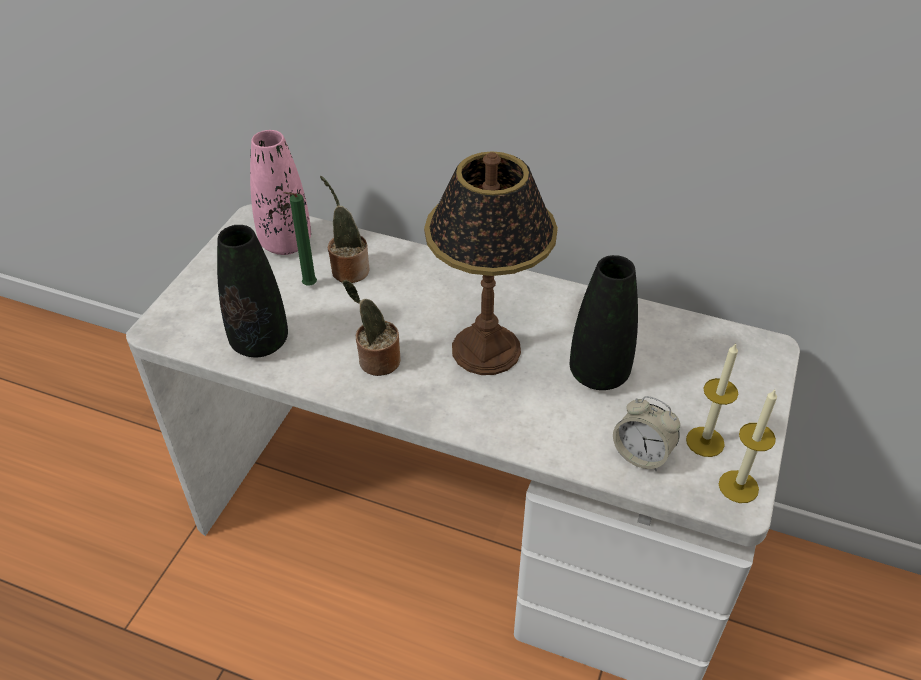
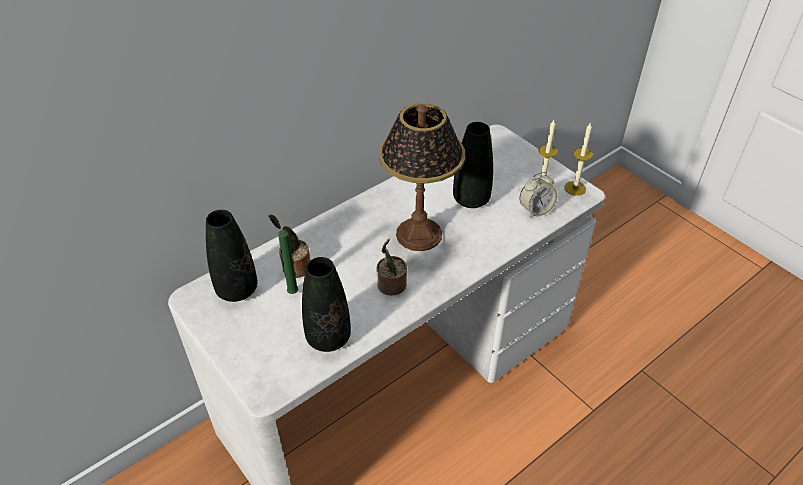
camera: 60 degrees left, 0 degrees up
(286, 243) = (237, 290): pink vase -> black vase

